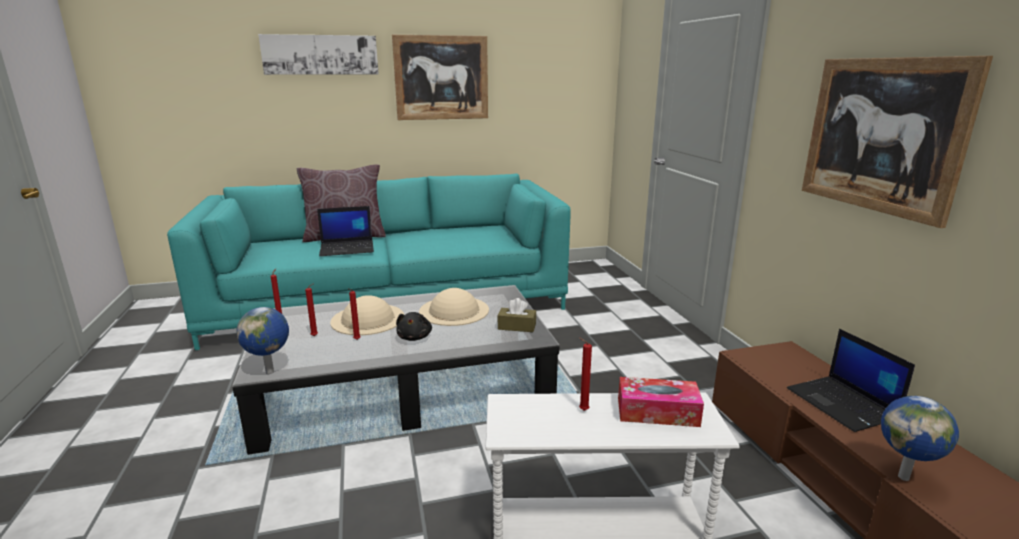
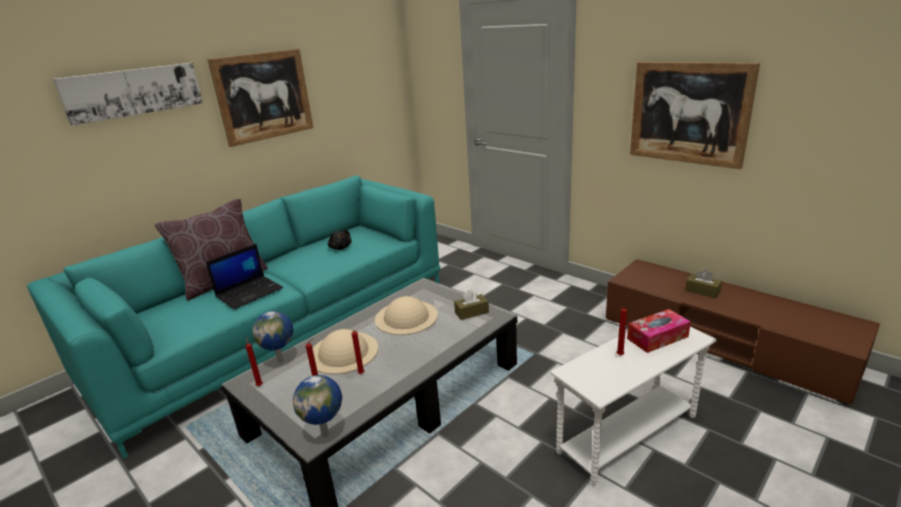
camera: 30 degrees left, 5 degrees up
(415, 337) = (407, 352): black plush toy -> black plush toy (340, 247)
(843, 404) = (702, 291): laptop -> brown tissue box
(904, 477) = (767, 322): globe -> globe (281, 361)

